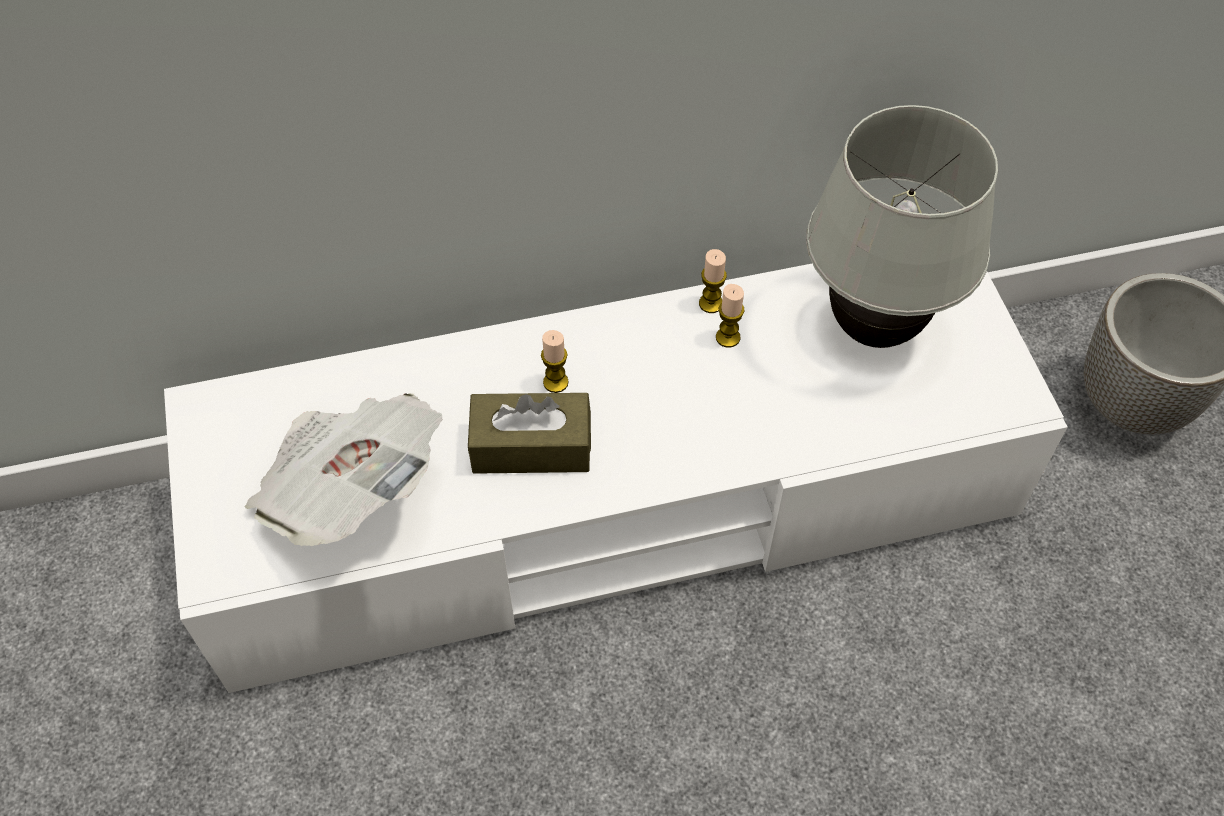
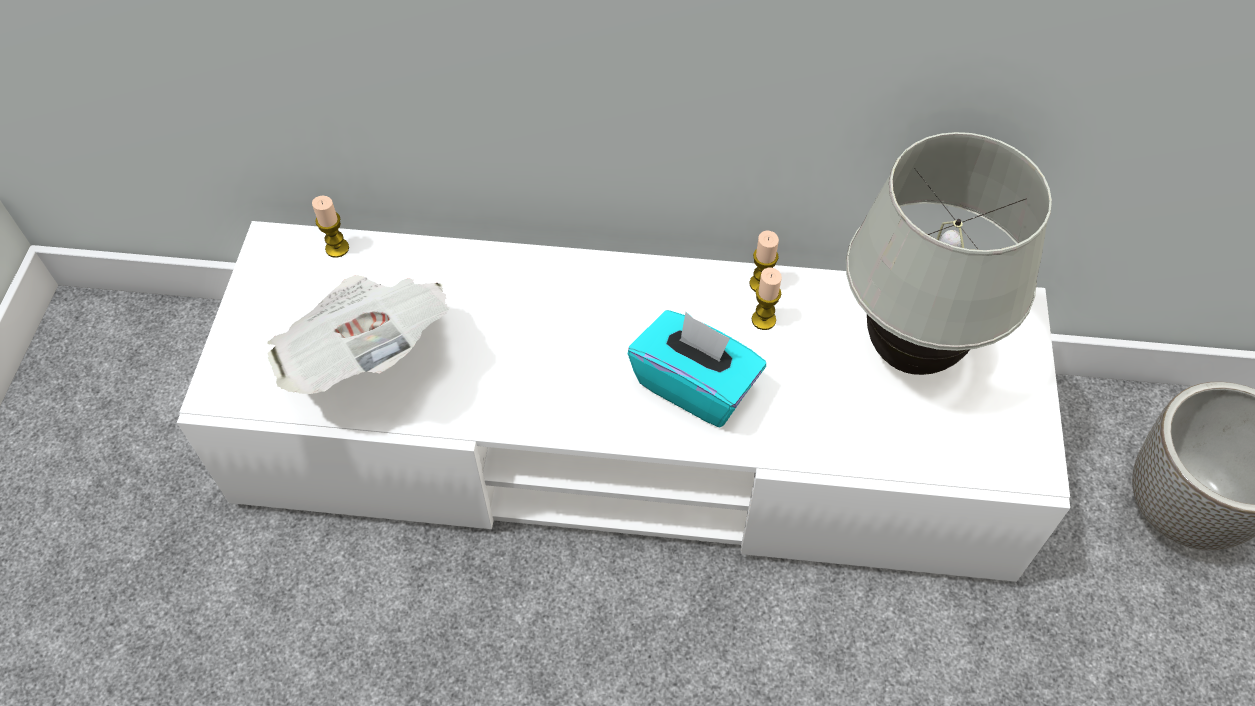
camera: 20 degrees right, 0 degrees up
(531, 446) = (538, 366): brown tissue box -> none
(555, 382) = (586, 314): candle -> candle (337, 248)
(691, 419) = (695, 386): none -> turquoise tissue box

